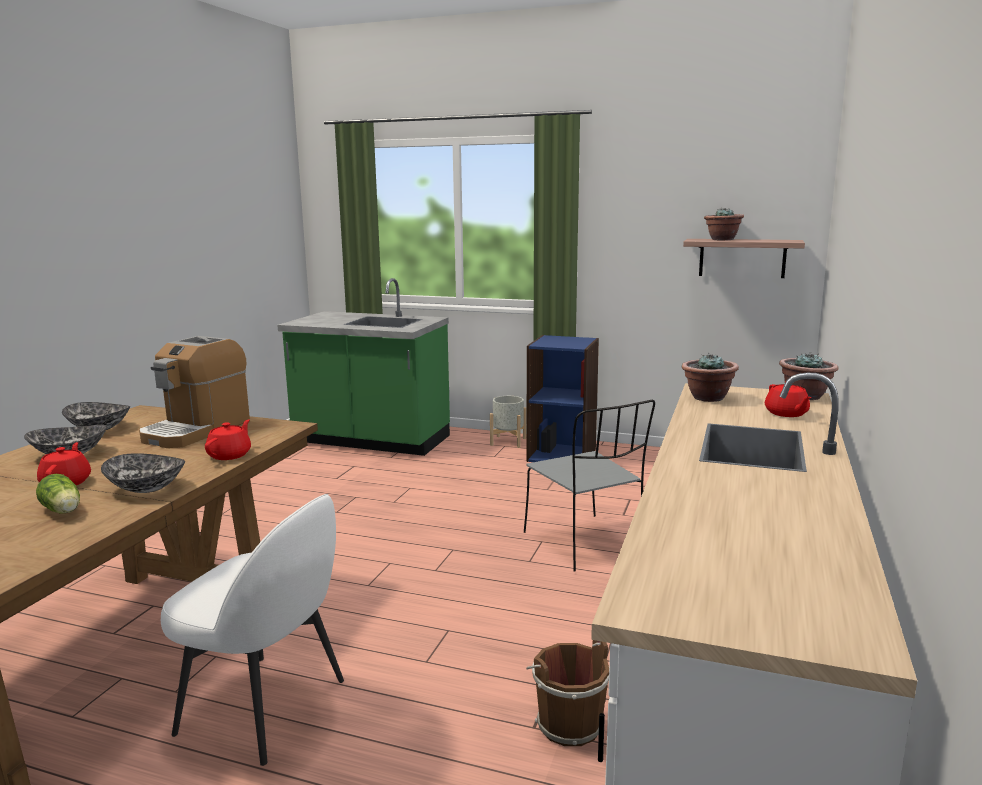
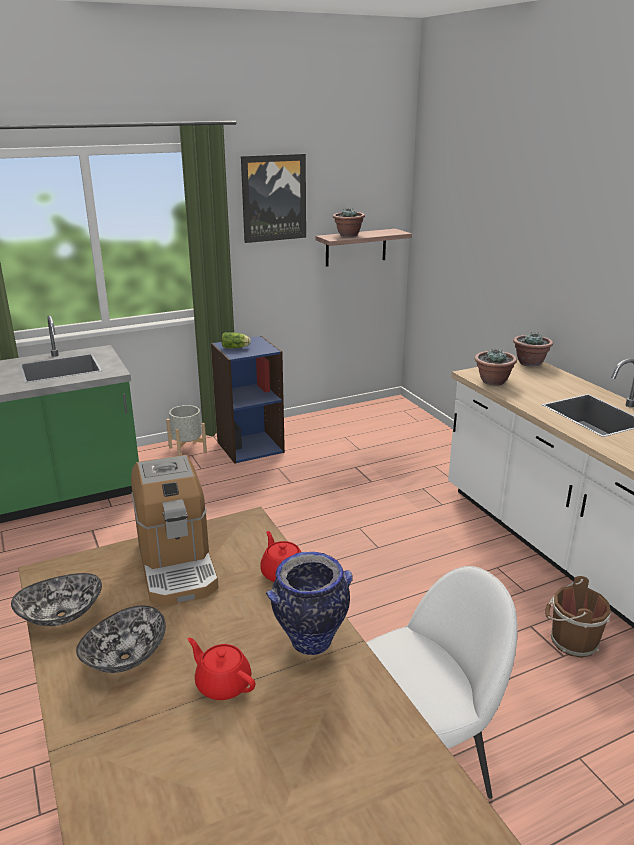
camera: 45 degrees left, 10 degrees up
(63, 511) = (309, 707): lettuce -> lettuce (236, 348)
(146, 488) = (310, 643): bowl -> vase
(587, 543) = (387, 515): grey chair -> none
(638, 193) = (273, 198): none -> picture
(786, 413) = (553, 381): red teapot -> none

